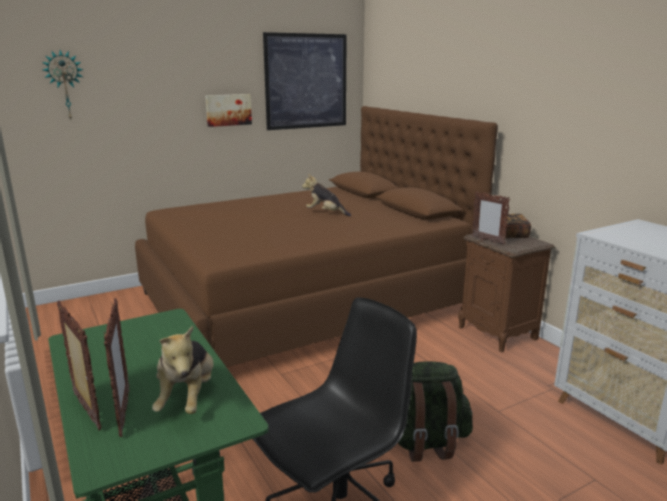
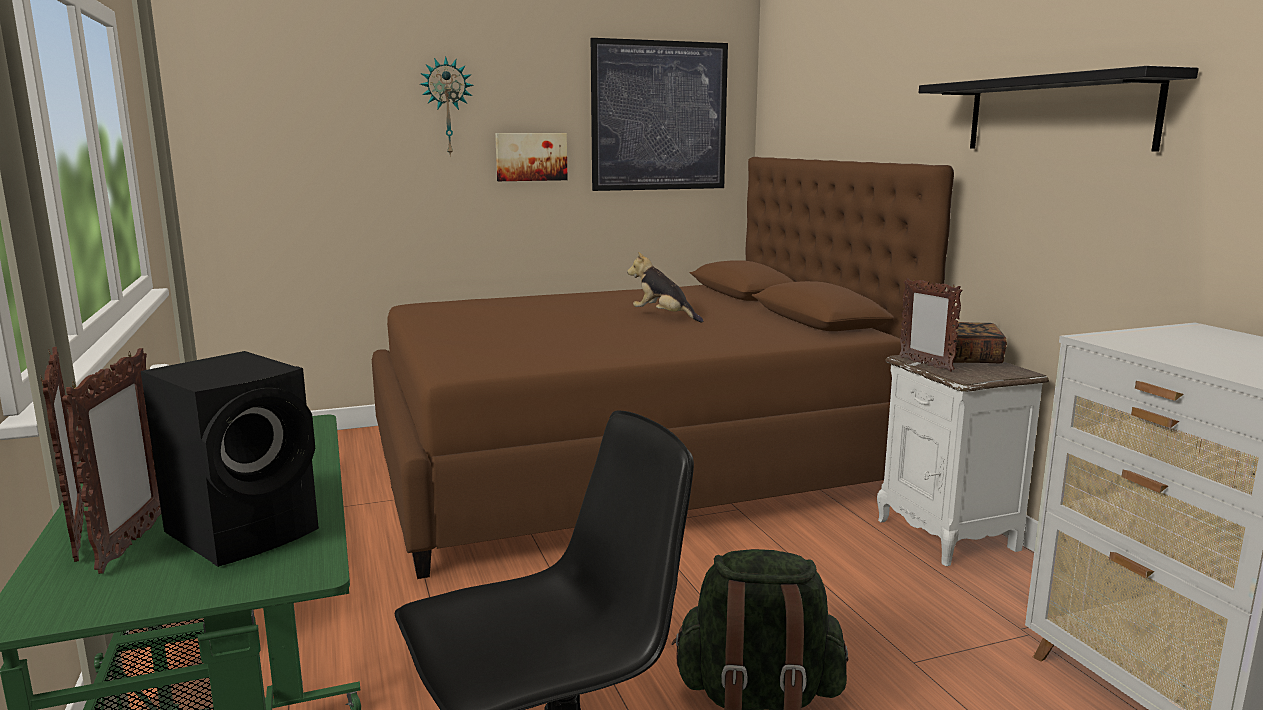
camera: 10 degrees right, 5 degrees down
(65, 85) = (283, 111): wall clock -> wall clock (447, 107)
(188, 398) = (248, 530): plush toy -> black speaker
(497, 334) = (945, 536): brown nightstand -> white nightstand
(560, 98) = (1057, 114): none -> black shelf

